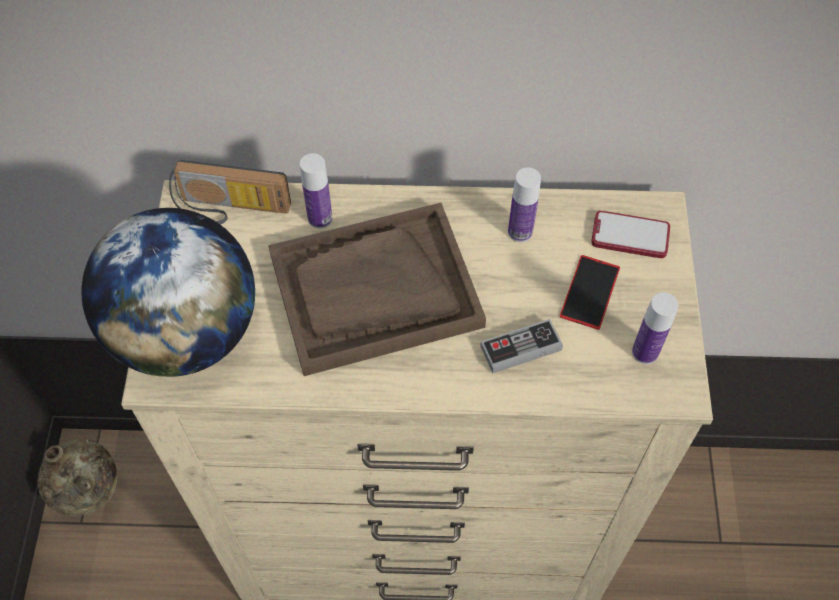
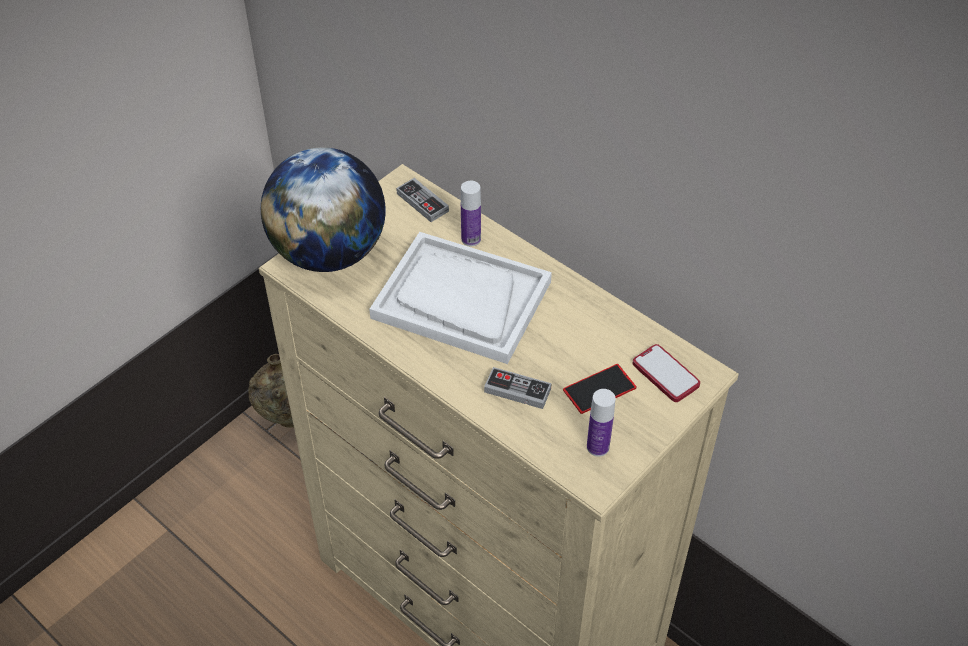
camera: 40 degrees right, 10 degrees down
(230, 210) = (422, 202): radio -> game controller
(375, 291) = (461, 300): brown tray -> white tray
(520, 232) = (591, 325): bottle -> none

